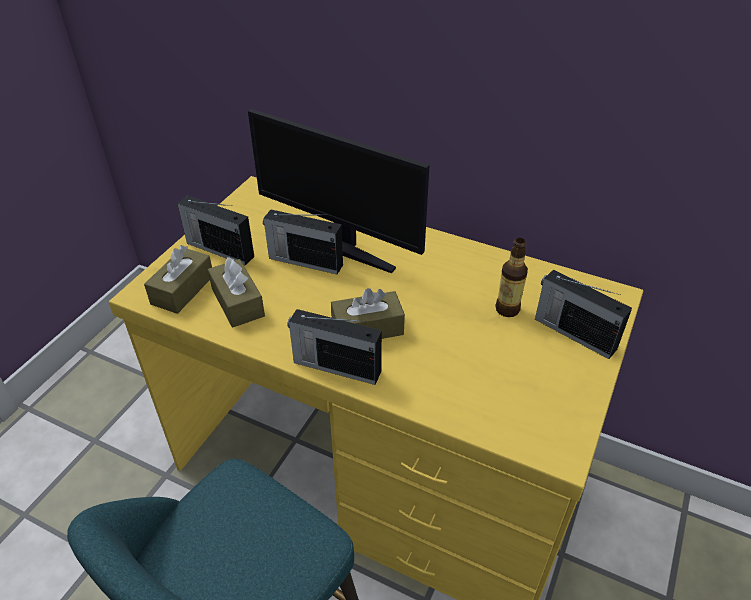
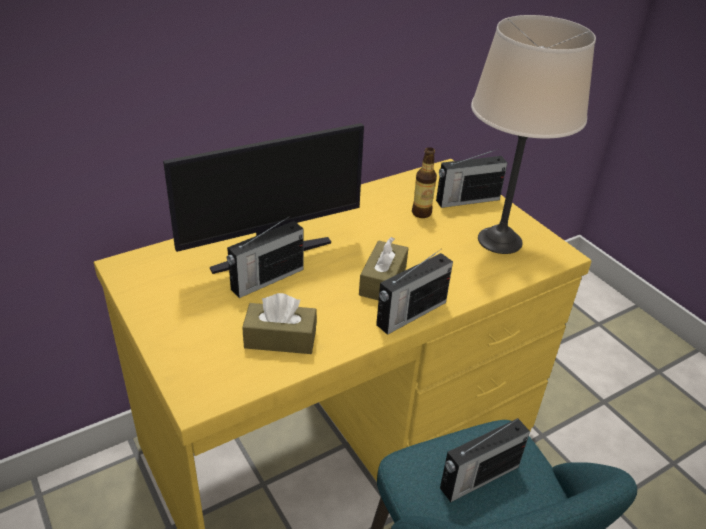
camera: 60 degrees left, 5 degrees down
(182, 290) = (223, 368): brown tissue box -> none
(219, 249) = (188, 323): radio -> radio (478, 478)
(527, 388) = (500, 240): none -> beige table lamp

